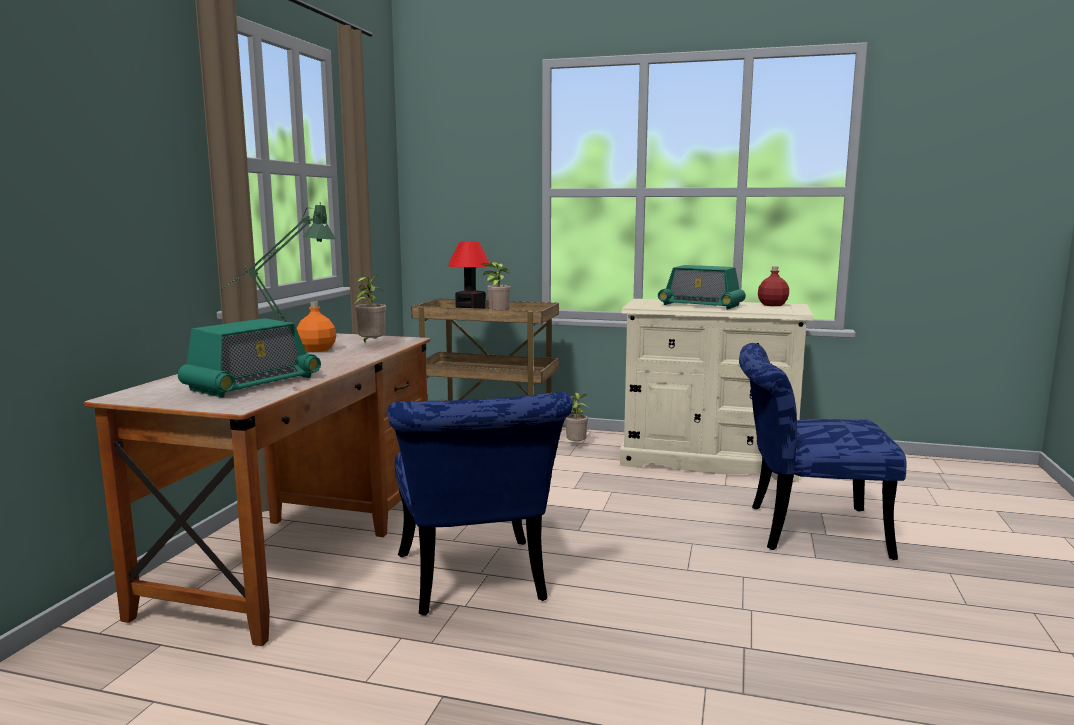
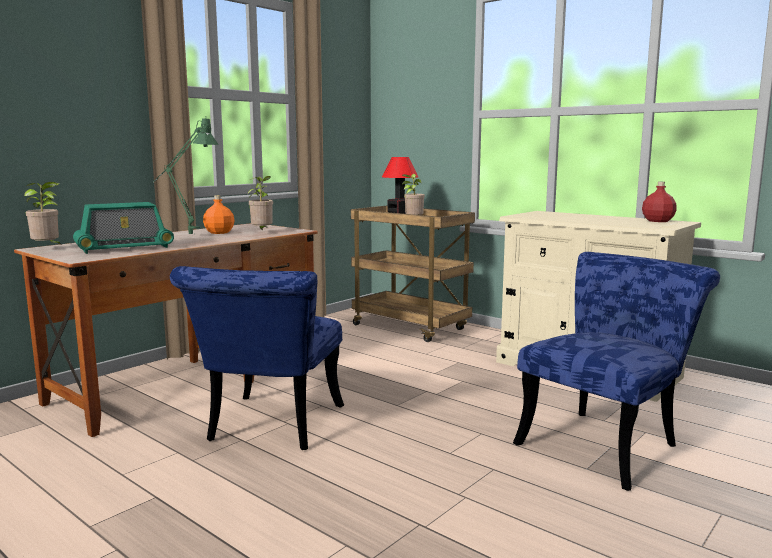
camera: 25 degrees right, 0 degrees up
(576, 445) = (478, 341): potted plant -> potted plant (48, 248)
(700, 305) = (582, 218): radio -> none
(803, 529) = (606, 443): blue chair -> blue chair turned 105 degrees clockwise

